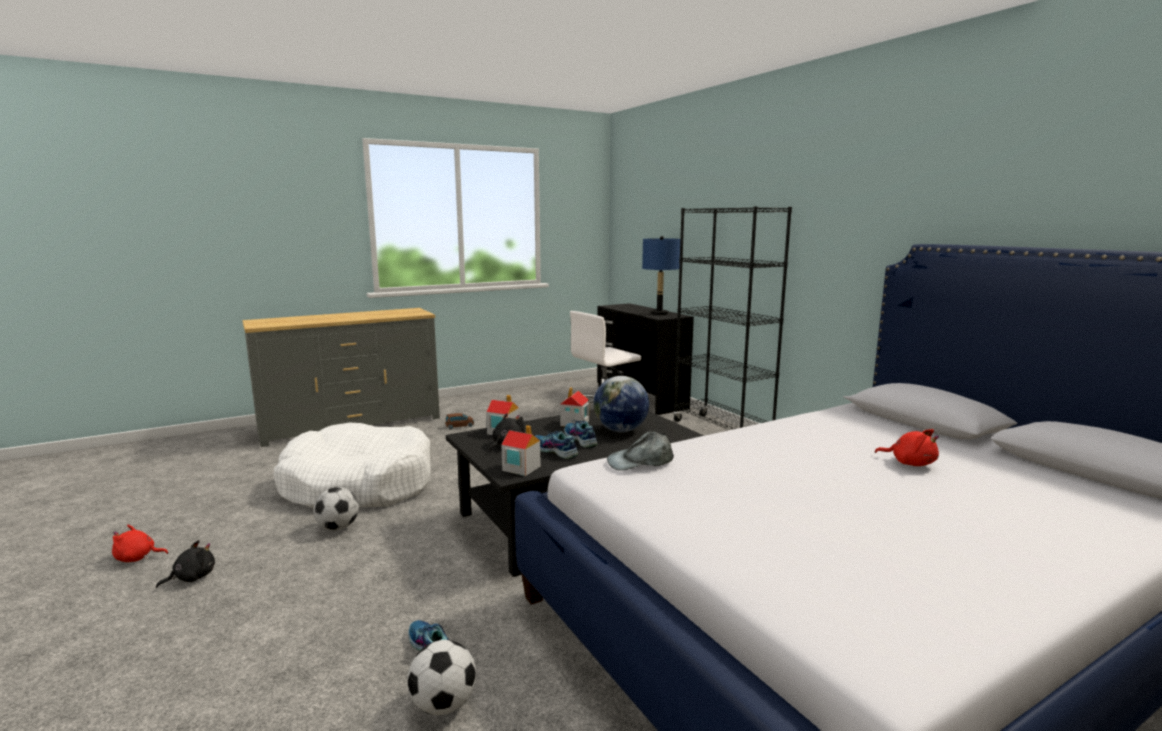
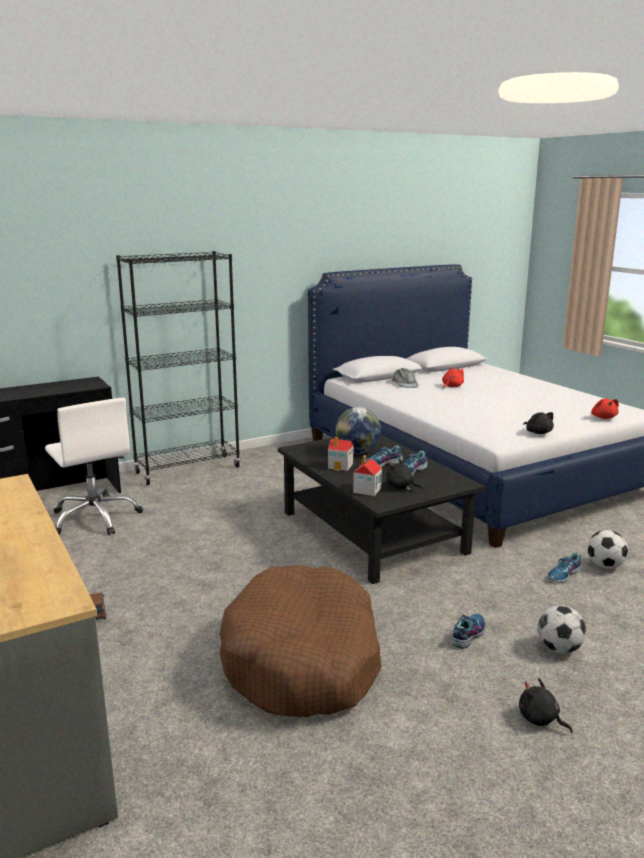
camera: 90 degrees left, 5 degrees up
(137, 558) = (523, 787): red plush toy -> red plush toy (603, 417)
(338, 528) = (414, 650): football -> football (559, 648)
(342, 556) = (467, 635): none -> shoe
(358, 485) = (303, 660): white dog bed -> brown dog bed
(521, 468) = (449, 481): toy house -> none
(636, 502) = (538, 432): none -> black plush toy
(640, 461) = (484, 428): grey cap -> grey cap (405, 384)
(659, 313) = (69, 385): blue table lamp -> none

